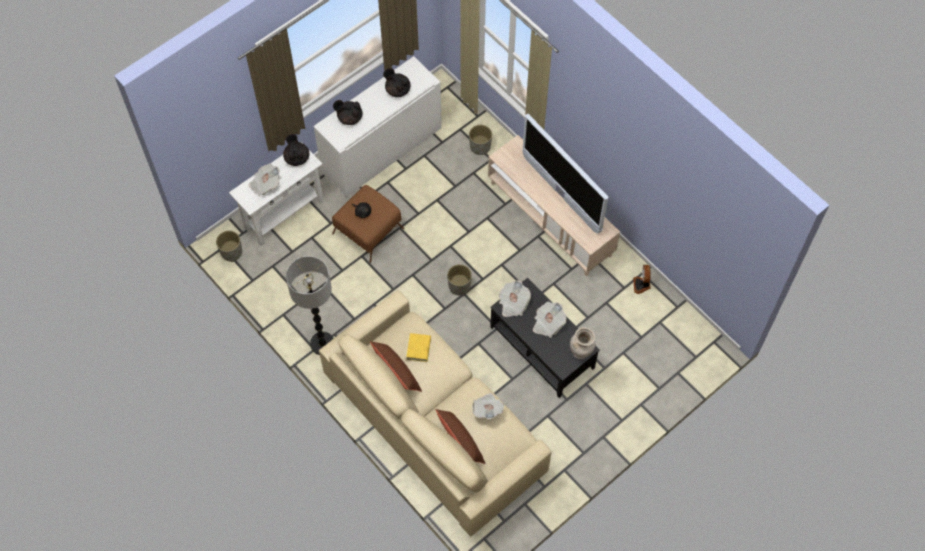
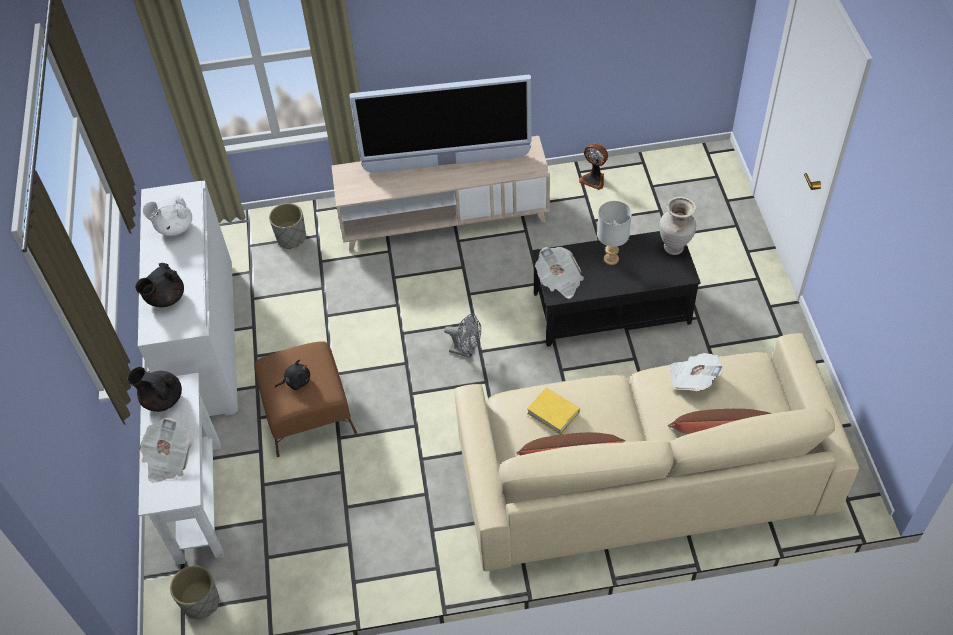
camera: 55 degrees left, 10 degrees down
(322, 344) = (436, 553): floor lamp -> none
(397, 90) = (174, 228): black teapot -> white teapot
(459, 286) = (466, 351): grey planter -> grey fan
(548, 323) = (611, 259): newspaper -> grey table lamp

